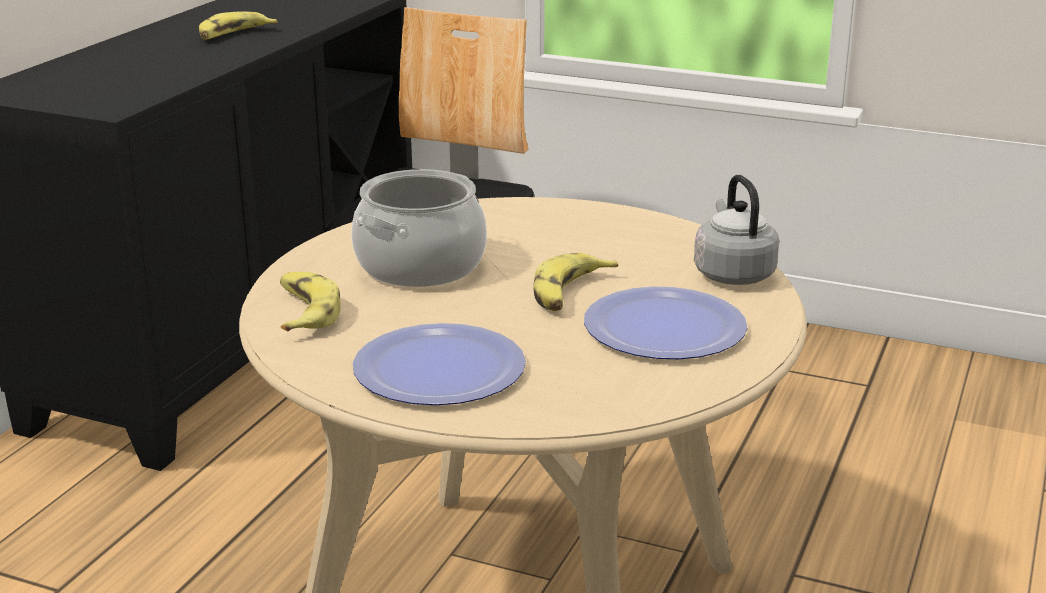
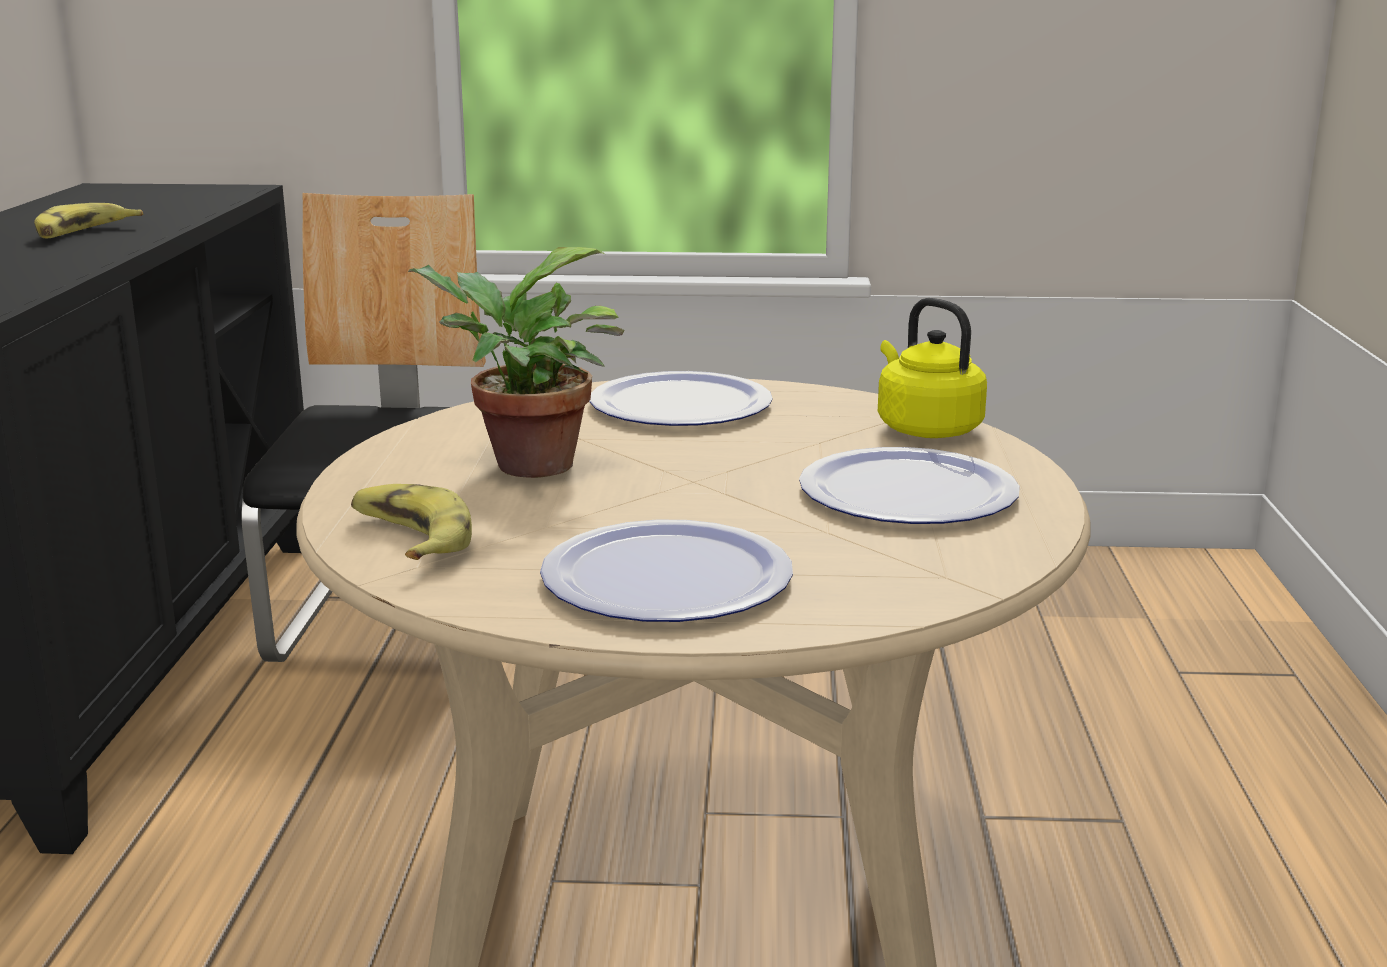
camera: 20 degrees left, 5 degrees down
(419, 265) = (524, 466): cooking pot -> potted plant
(569, 293) = (752, 472): banana -> none
(570, 226) = (680, 405): none -> plate
(732, 273) = (925, 428): grey kettle -> yellow kettle

